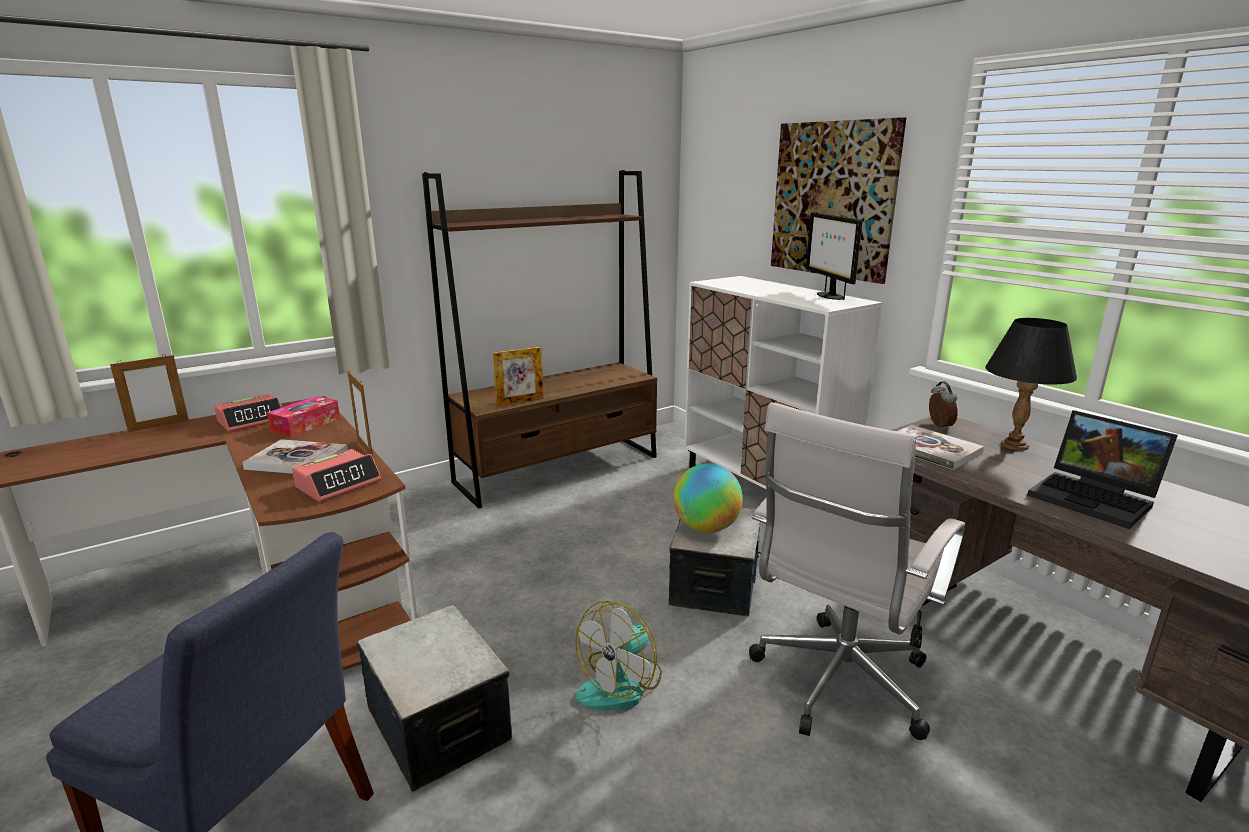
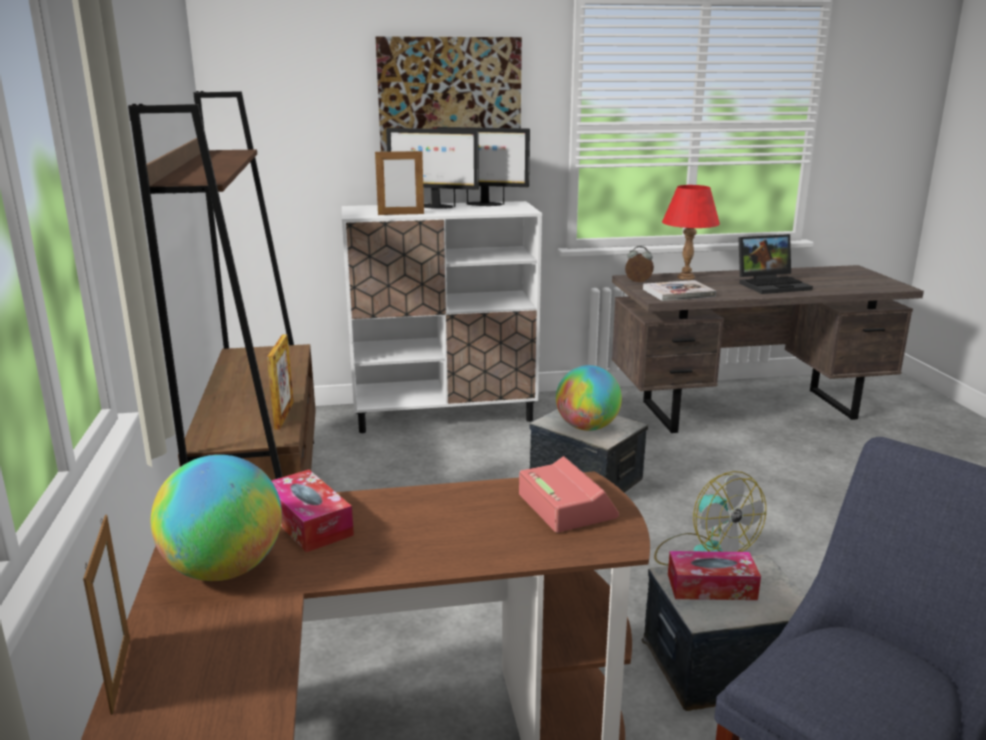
camera: 65 degrees left, 0 degrees up
(251, 420) = (224, 569): alarm clock -> globe
(297, 460) = (458, 531): book -> none
(365, 449) = (461, 486): picture frame -> picture frame (401, 214)
(432, 641) = (711, 586): none -> tissue box
(786, 289) = (434, 206): none -> monitor
(837, 685) = (738, 474): white office chair -> none
(1015, 445) = (686, 277): black table lamp -> red table lamp

